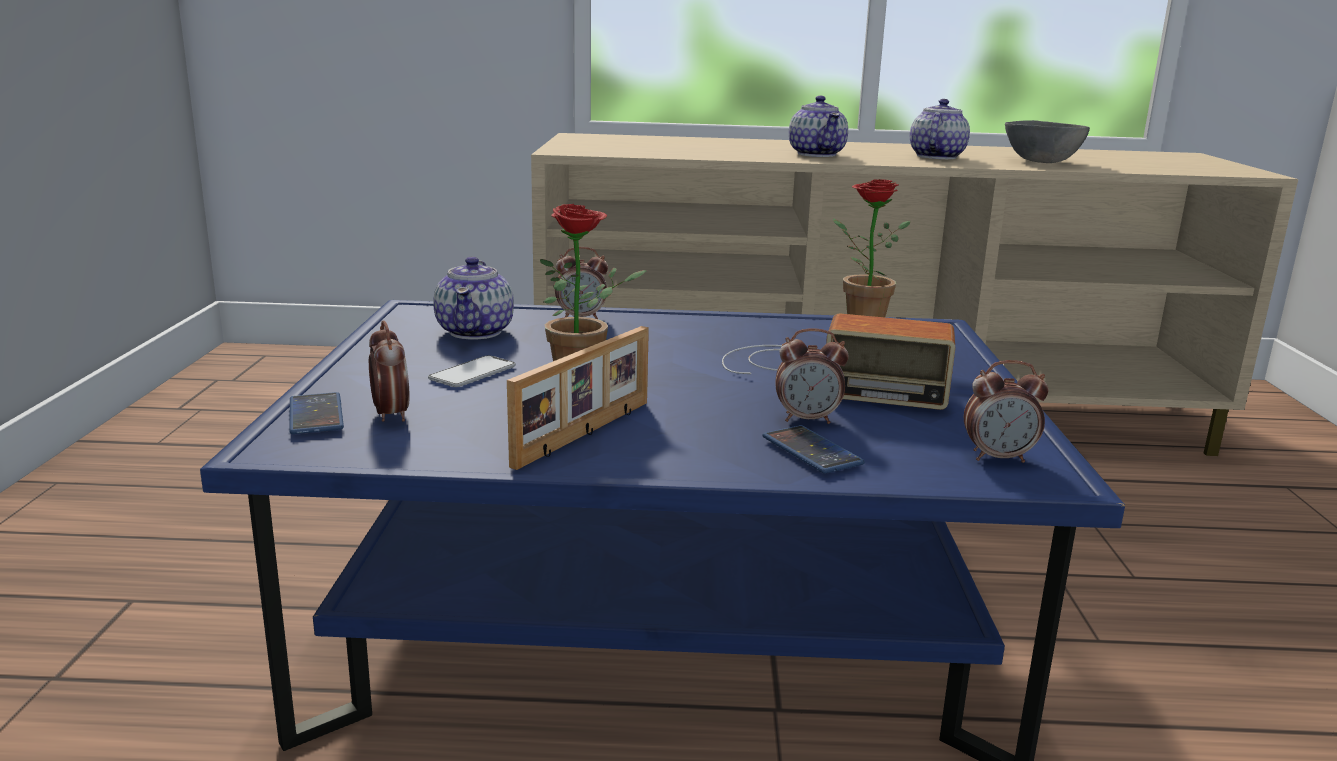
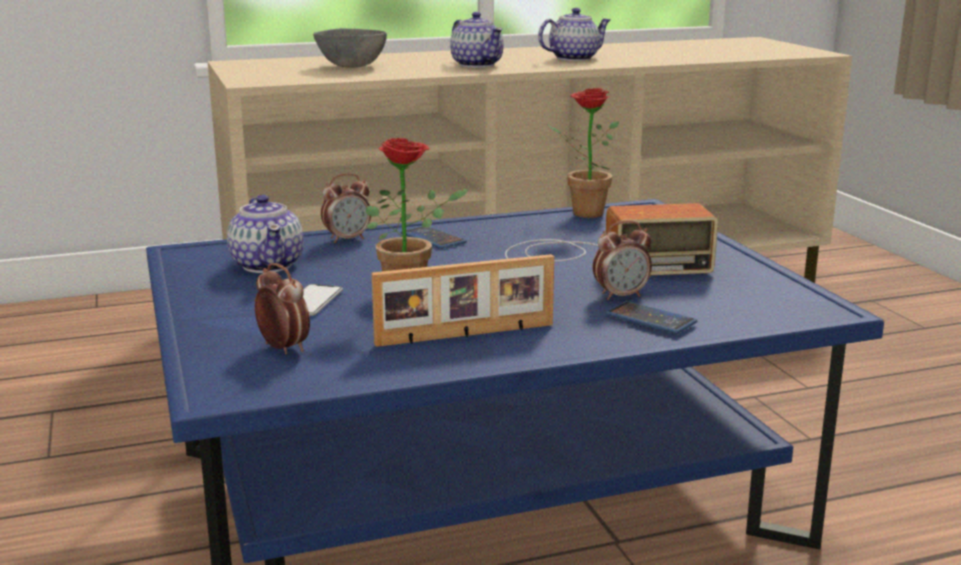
camera: 20 degrees left, 0 degrees up
(316, 414) = (219, 359): phone -> phone (433, 238)
(586, 433) = (466, 335): picture frame -> picture frame turned 60 degrees clockwise
(936, 157) = (574, 58): teapot -> teapot turned 60 degrees clockwise
(998, 458) = (778, 302): alarm clock -> none
(1041, 162) = (660, 56): grey bowl -> grey bowl (351, 66)

